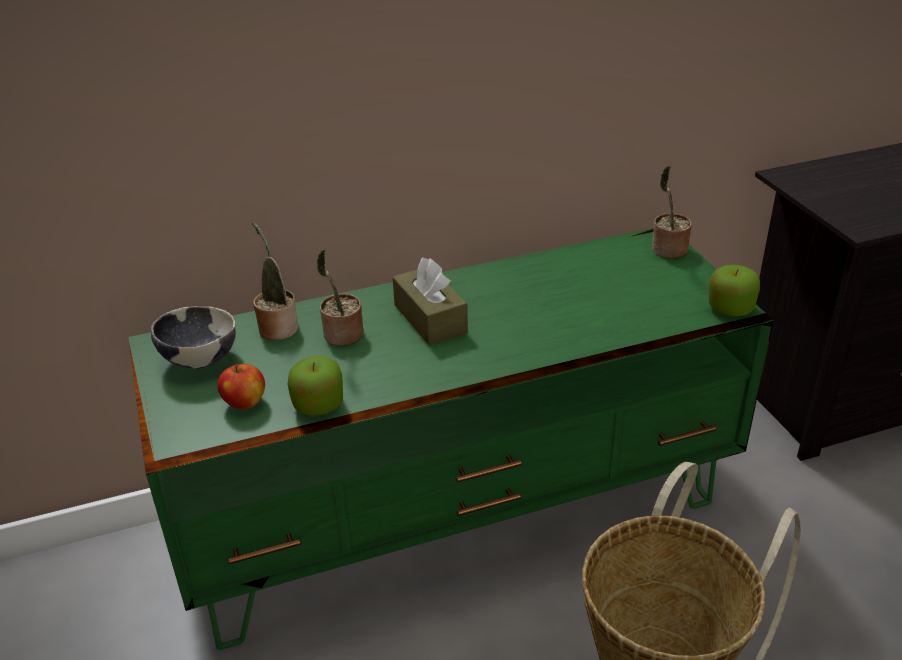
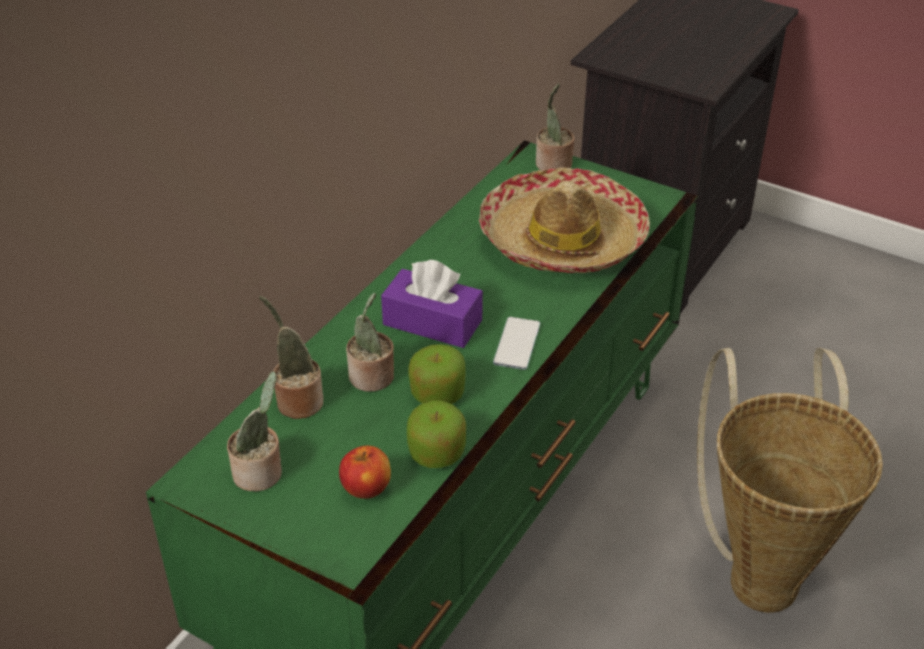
camera: 40 degrees left, 5 degrees up
(199, 359) = (261, 473): bowl -> potted plant
(430, 319) = (432, 322): brown tissue box -> purple tissue box
(472, 360) = (517, 343): none -> phone
(605, 305) = (563, 240): none -> hat
(730, 308) = (658, 199): apple -> apple (437, 394)

